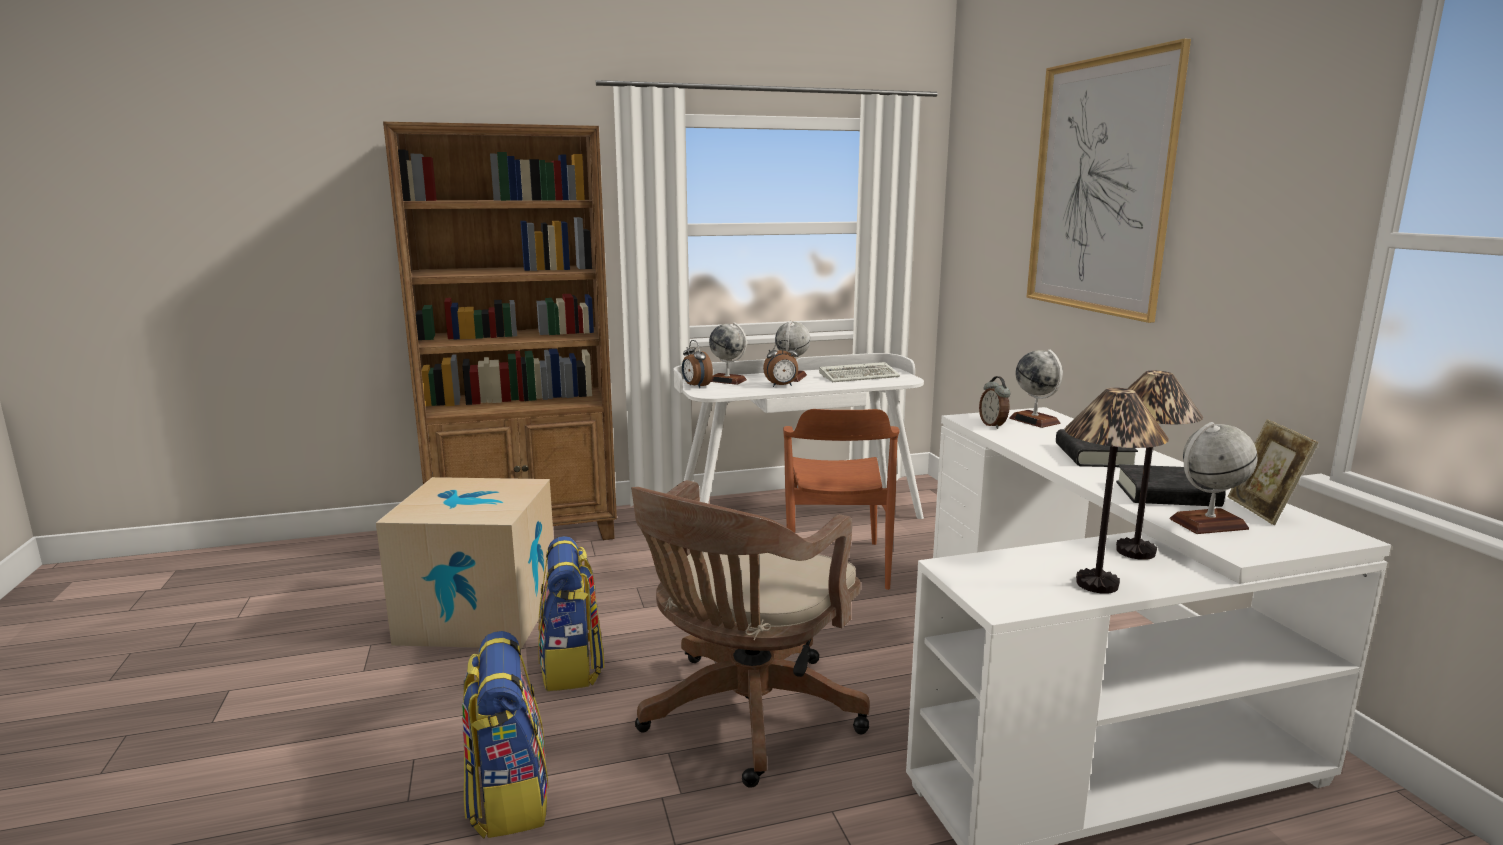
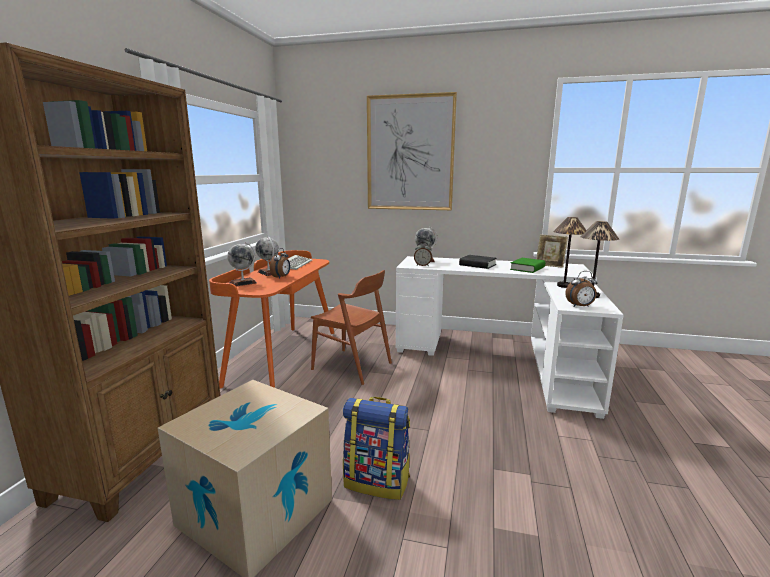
camera: 60 degrees left, 0 degrees up
(508, 797) = (510, 544): backpack -> none
(696, 386) = (239, 290): alarm clock -> alarm clock (580, 306)
(745, 717) = (475, 435): brown office chair -> none
(798, 514) = (283, 356): white desk -> orange desk
(1167, 494) = (527, 268): black book -> green book
(1208, 524) = (558, 272): globe -> none

